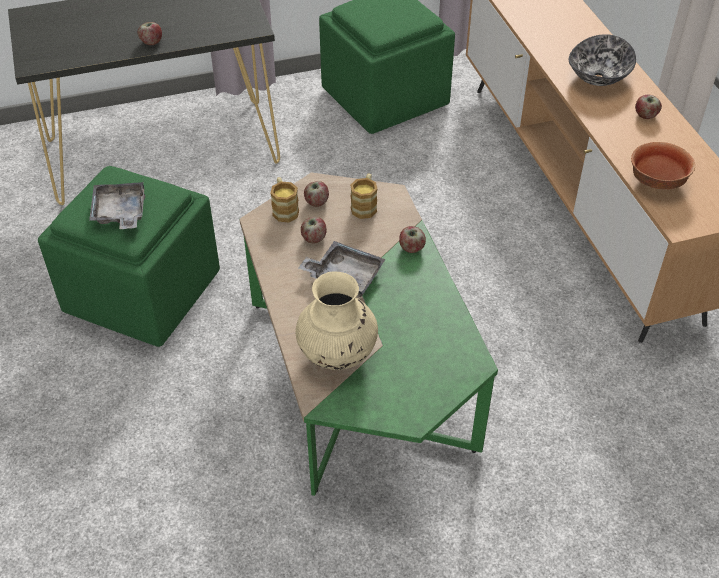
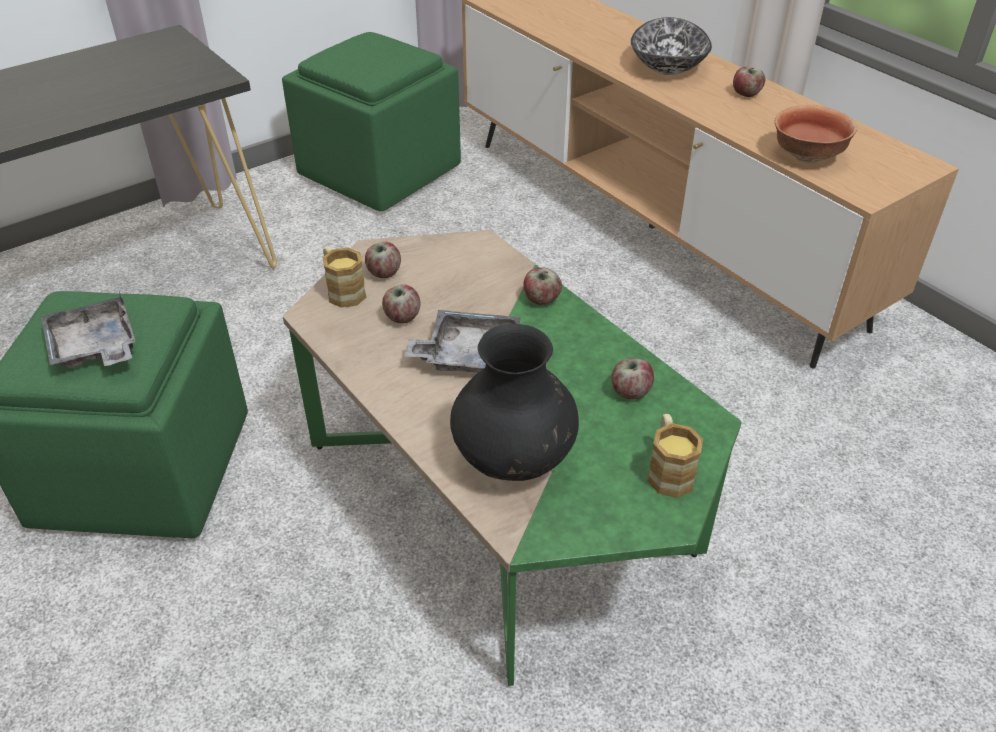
camera: 20 degrees left, 5 degrees down
(151, 42) = (75, 114): apple -> apple (630, 392)
(337, 355) = (514, 460): beige vase -> black vase
(365, 205) = (452, 263): mug -> mug (668, 470)

